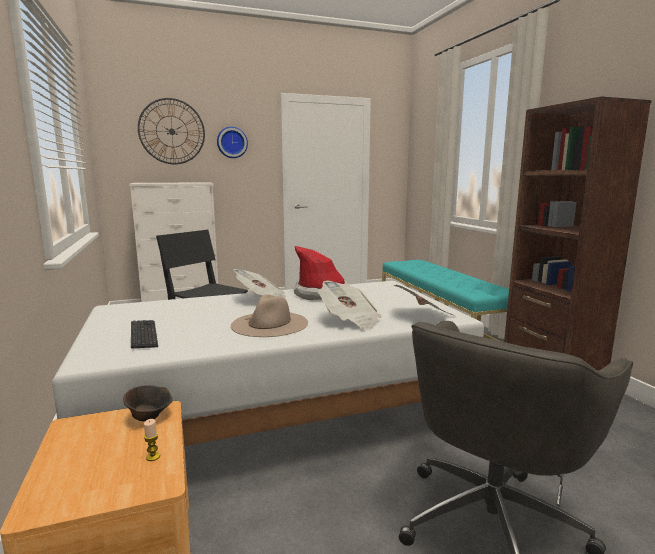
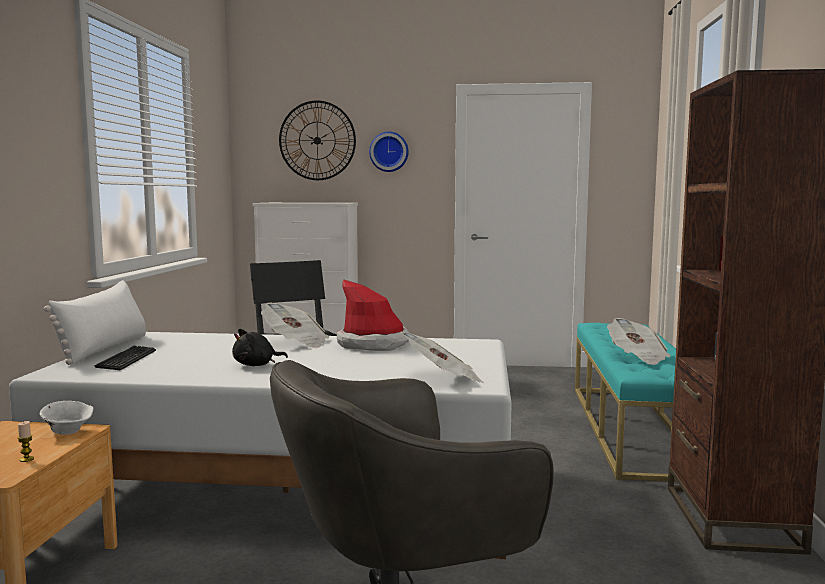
camera: 25 degrees right, 5 degrees down
(98, 327) = (105, 348): none -> white pillow
(149, 417) = (68, 432): brown bowl -> white bowl
(270, 324) = (256, 365): beige hat -> black plush toy
(350, 321) = (345, 373): newspaper -> newspaper (637, 357)

